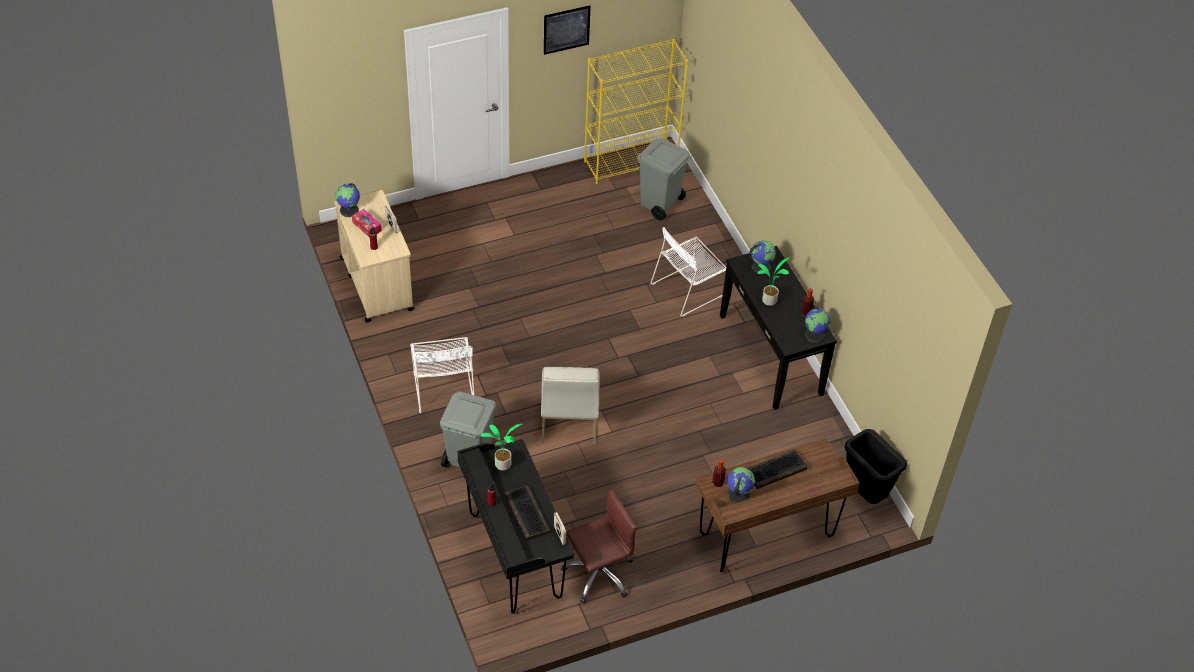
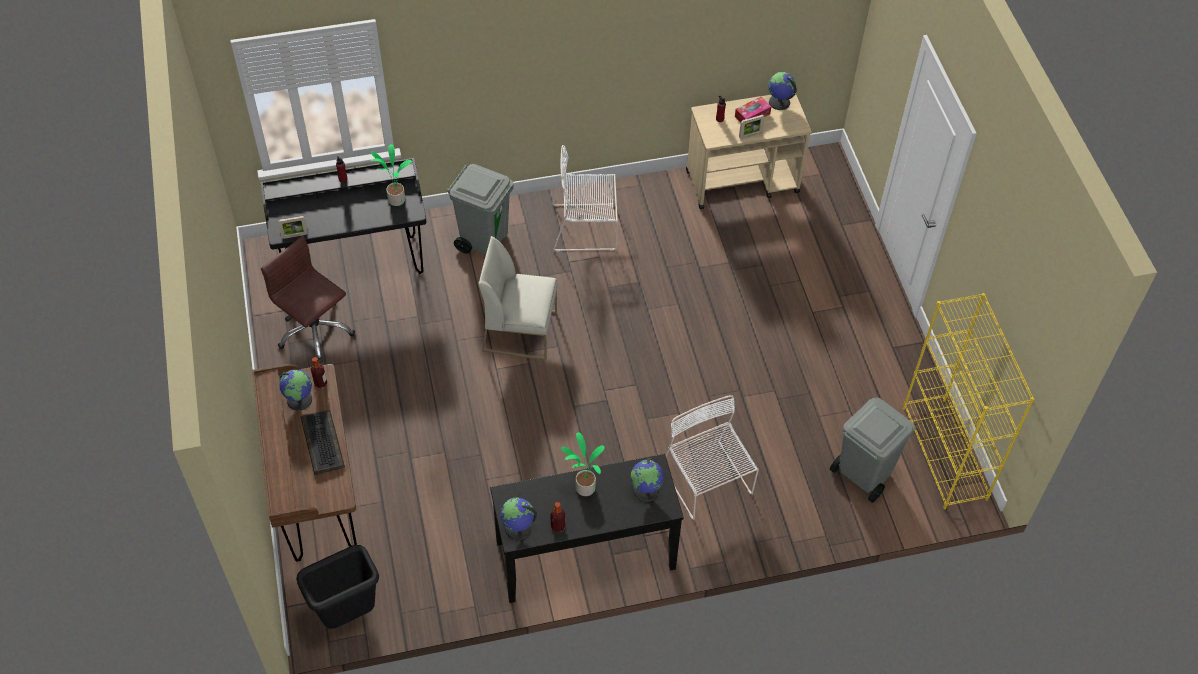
camera: 100 degrees right, 5 degrees up
(526, 513) = (330, 212): keyboard -> none
(566, 29) = (992, 235): picture -> none
(598, 573) = (315, 331): brown office chair -> brown office chair turned 150 degrees clockwise

